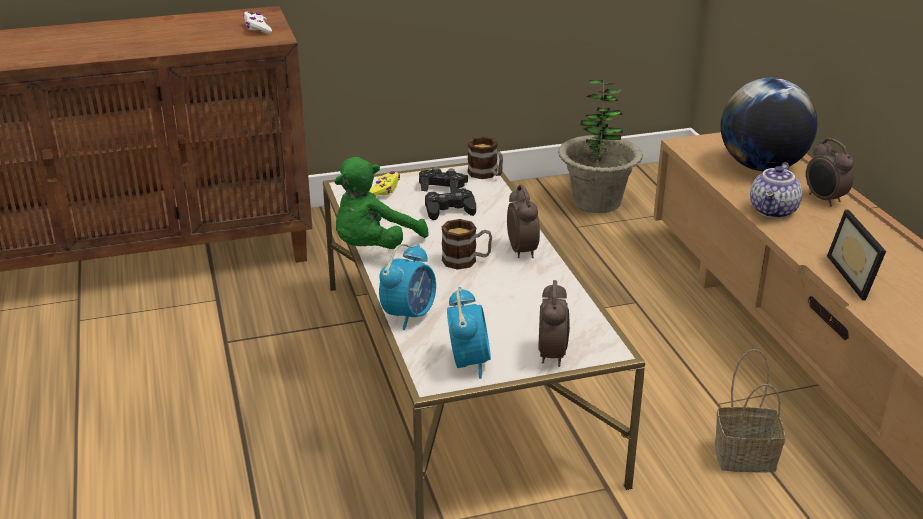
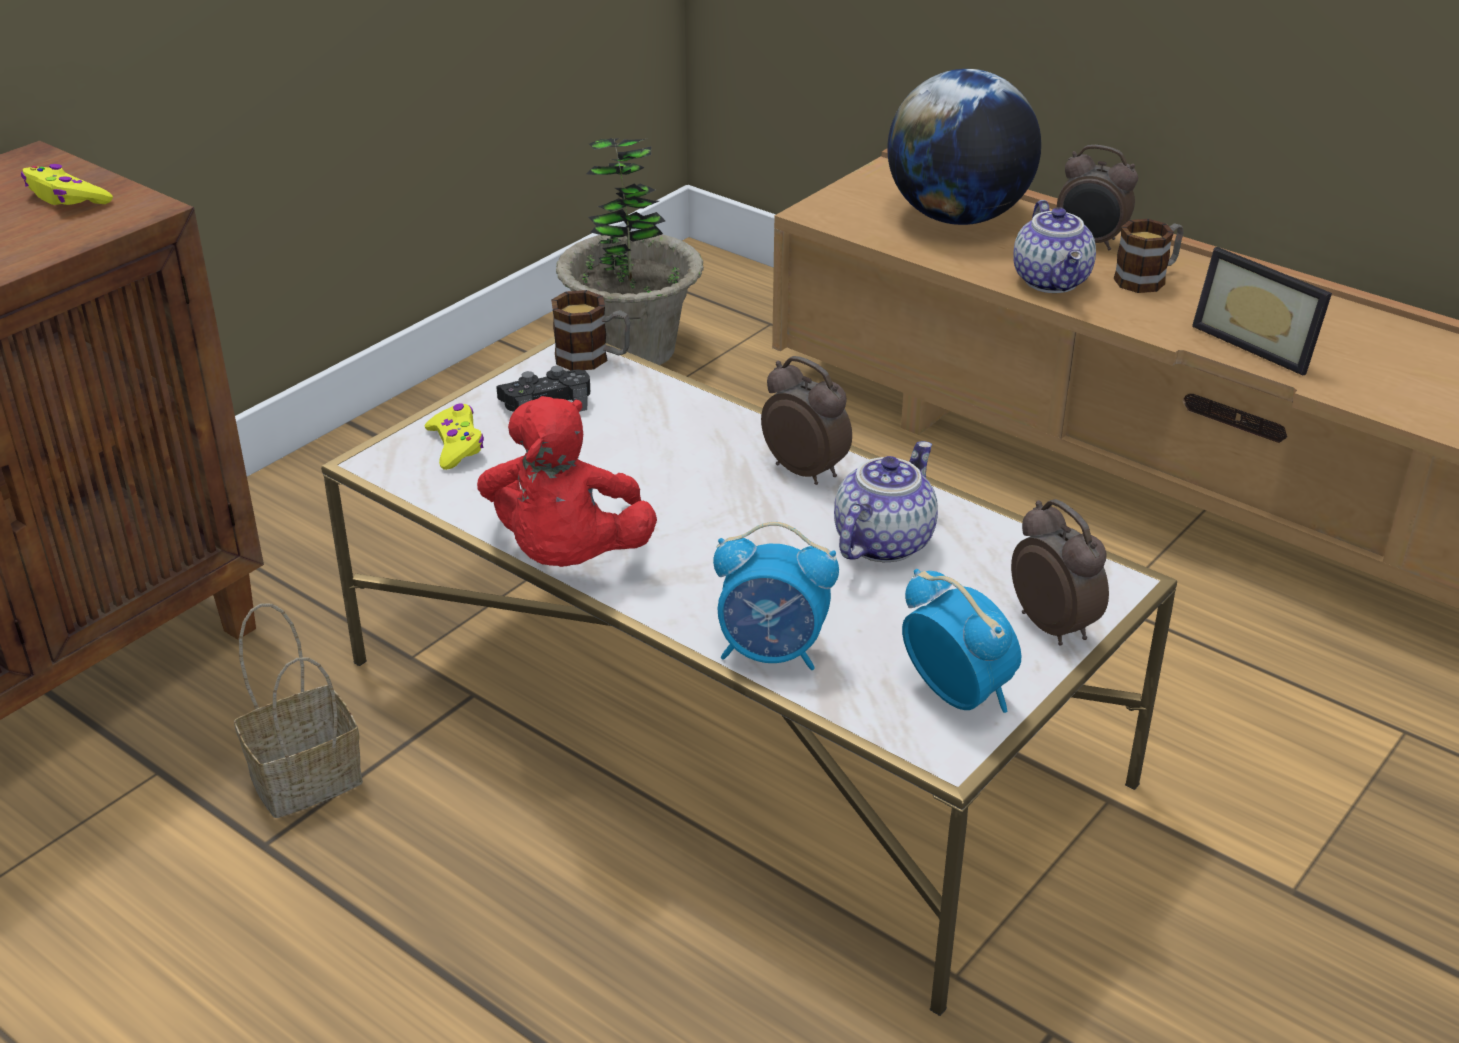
camera: 35 degrees left, 5 degrees up
(257, 28) = (66, 198): white game controller -> yellow game controller
(374, 248) = (568, 557): green plush toy -> red plush toy
(409, 315) = (772, 653): alarm clock -> alarm clock turned 105 degrees clockwise
(449, 210) = (609, 442): black game controller -> none
(466, 261) = (743, 521): mug -> mug (1148, 278)
(518, 291) = (881, 541): none -> teapot
(746, 456) = (1219, 664): basket -> basket (309, 776)

